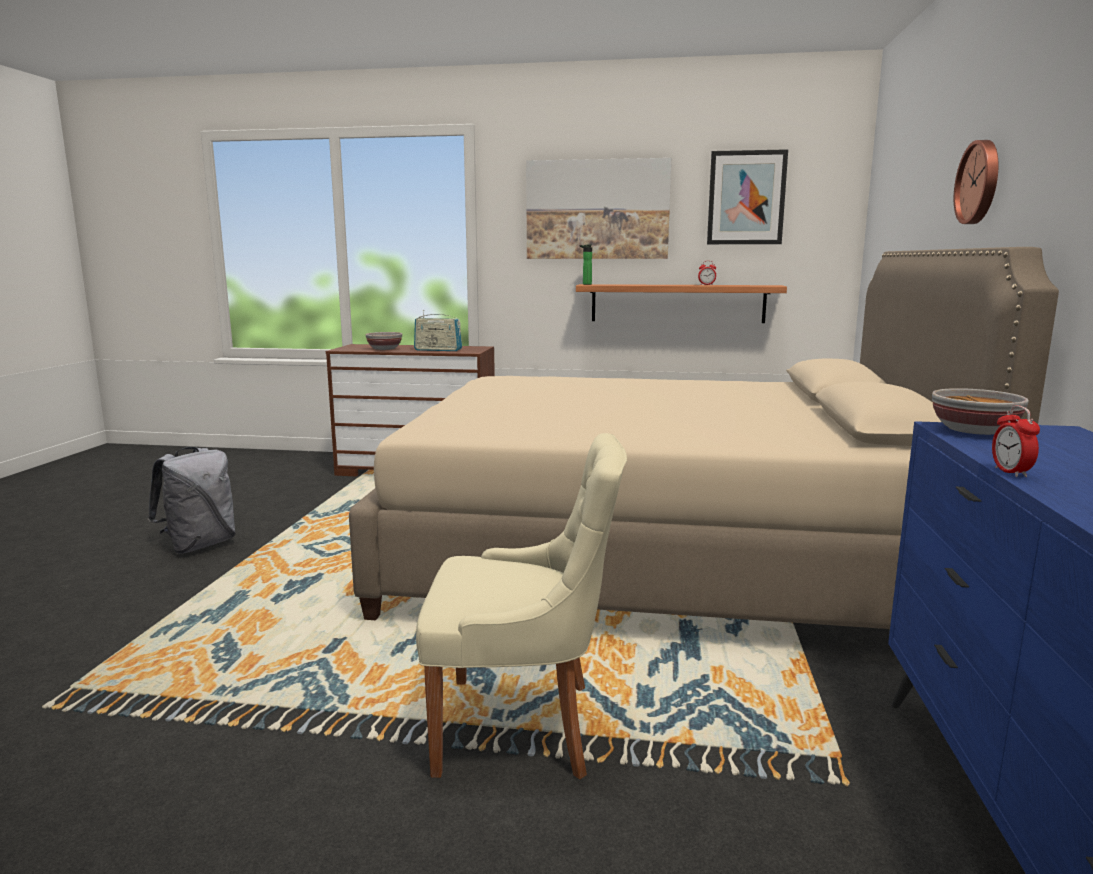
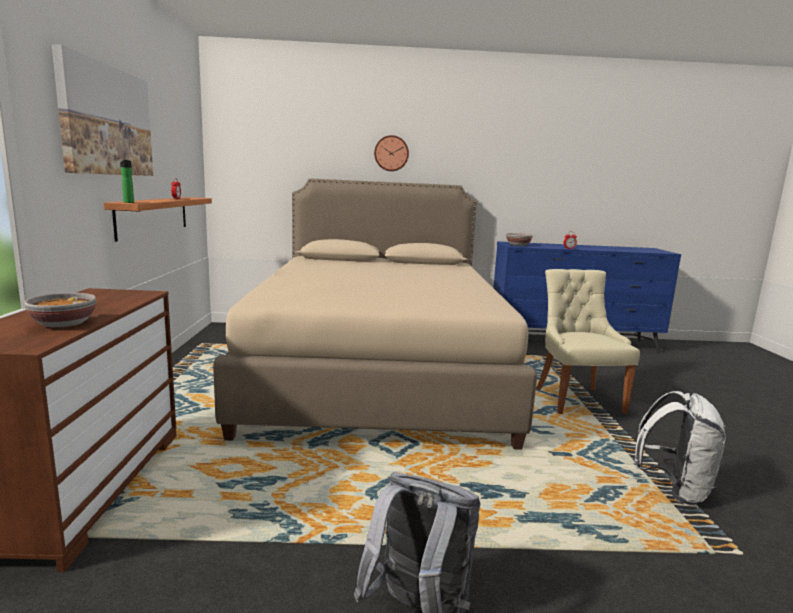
camera: 100 degrees left, 0 degrees up
(180, 714) = (673, 489): none -> white backpack
(438, 350) = (113, 303): radio -> none
(746, 198) = (171, 127): picture -> none

